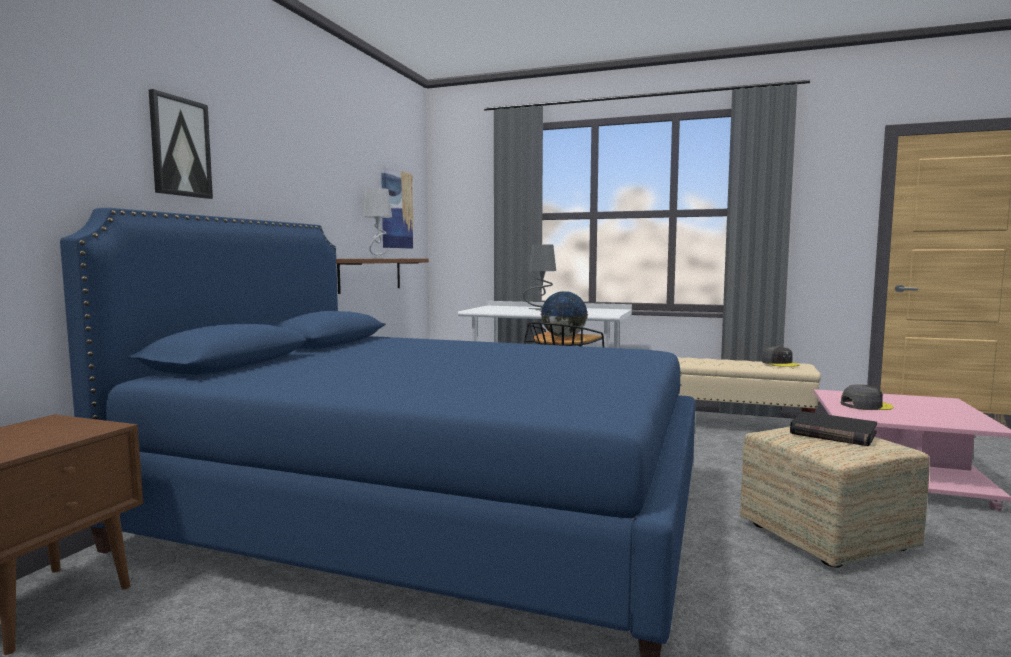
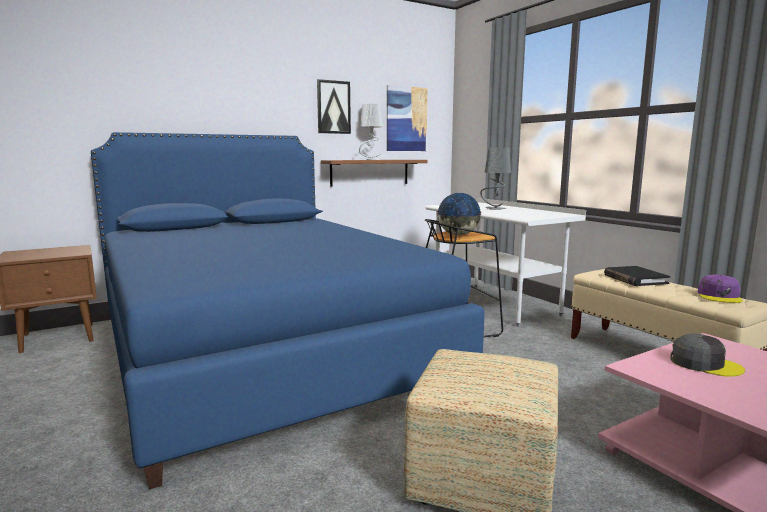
camera: 40 degrees right, 5 degrees up
(180, 147) = (180, 90): picture -> picture (333, 107)
(780, 363) = (719, 296): grey cap -> purple cap
(832, 433) = (499, 370): black book -> black book (635, 279)

